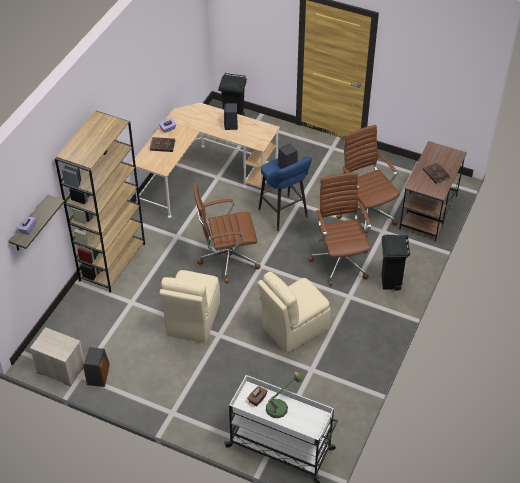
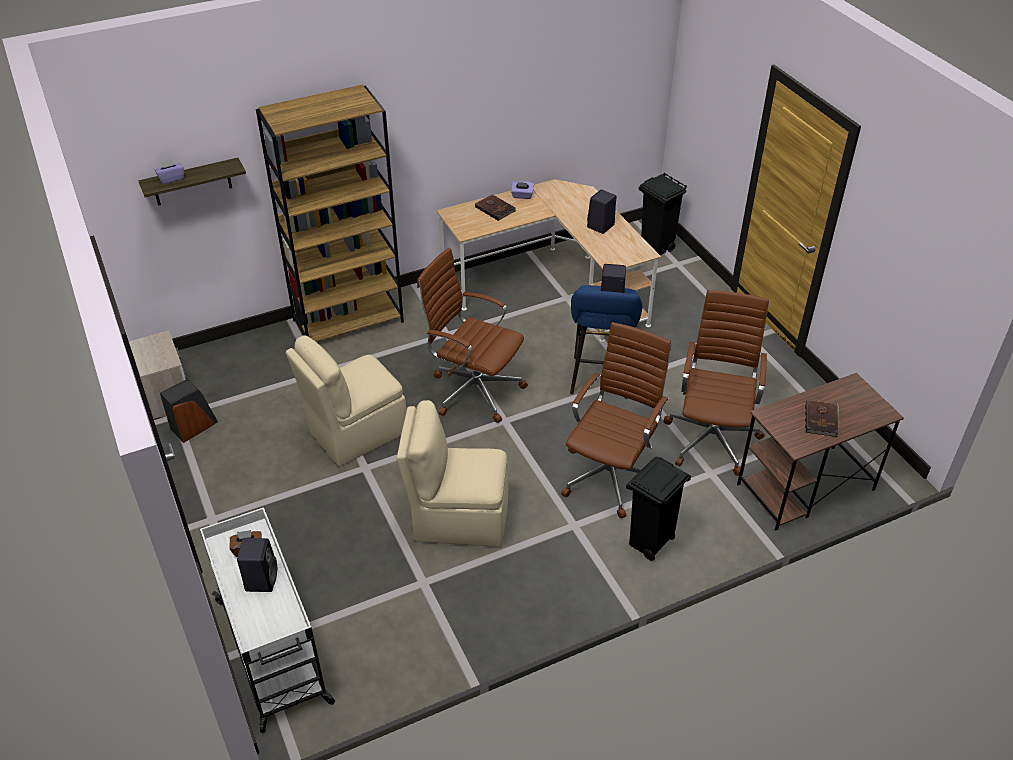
camera: 40 degrees right, 5 degrees down
(280, 407) = (261, 579): table lamp -> black speaker

